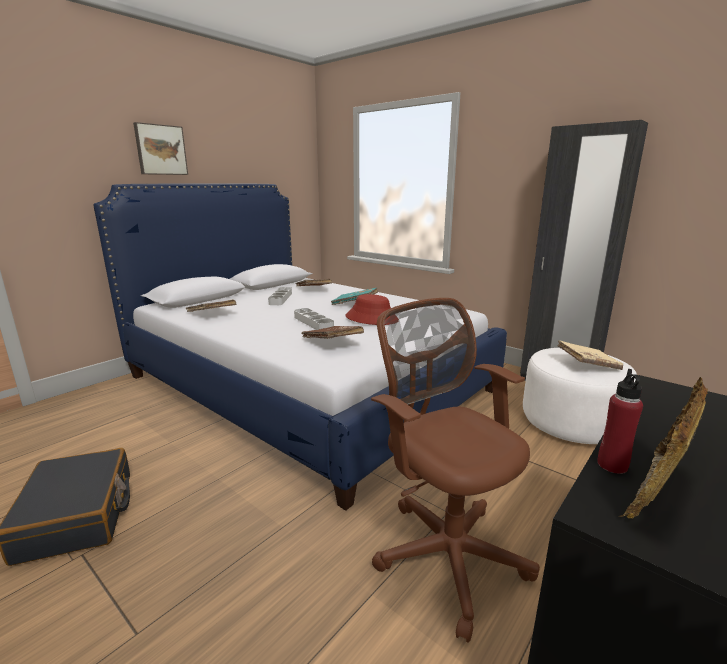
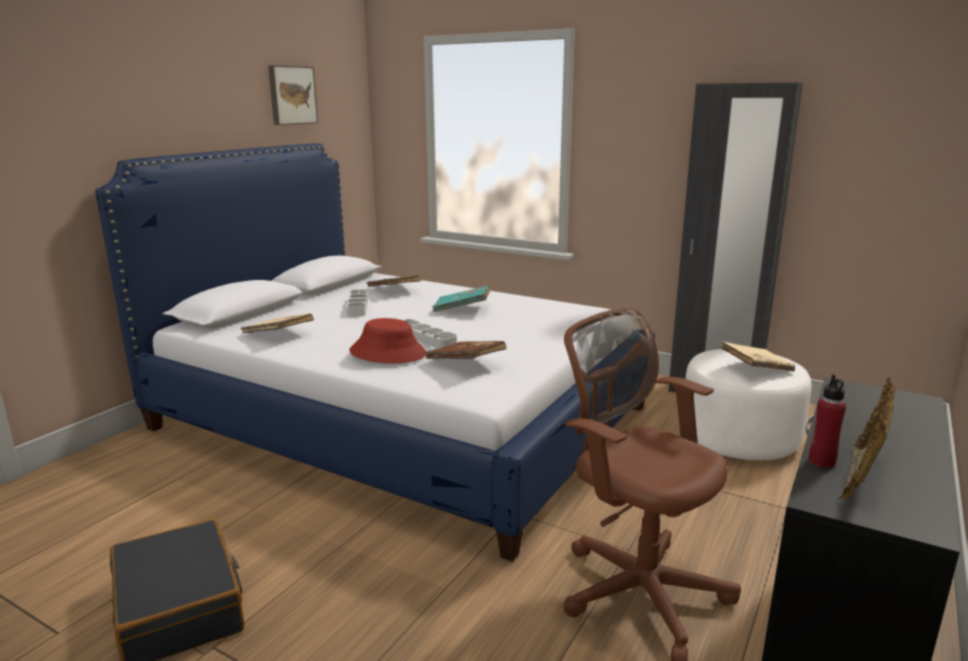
camera: 10 degrees left, 0 degrees up
(160, 150) = (174, 106): picture -> picture (291, 95)
(372, 318) = (494, 328): red hat -> red hat (388, 353)

